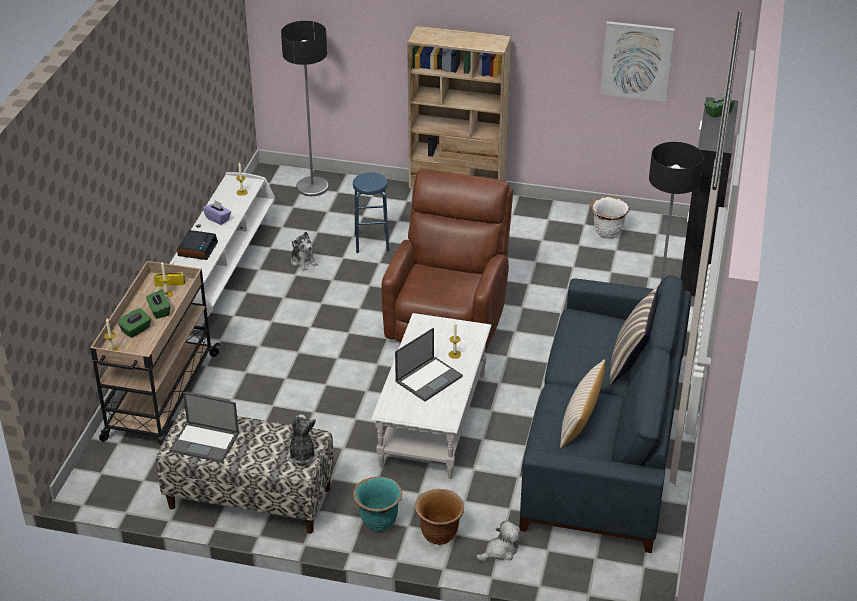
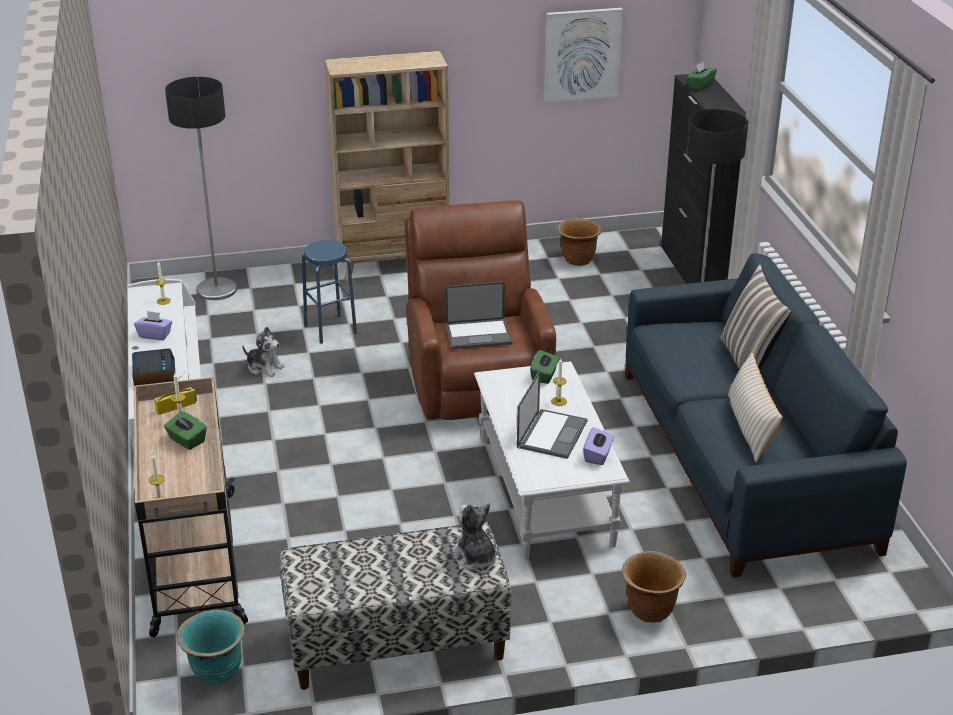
camera: 25 degrees left, 5 degrees down
(136, 330) = (173, 469): green tissue box -> green tissue box (544, 375)
(205, 442) = (342, 580): laptop -> laptop (479, 334)
(378, 521) = (570, 619): turquoise planter -> turquoise planter (216, 671)
(448, 406) = (598, 455): none -> purple tissue box
(500, 551) = (731, 606): plush toy -> none
(607, 232) = (577, 260): white planter -> brown planter

